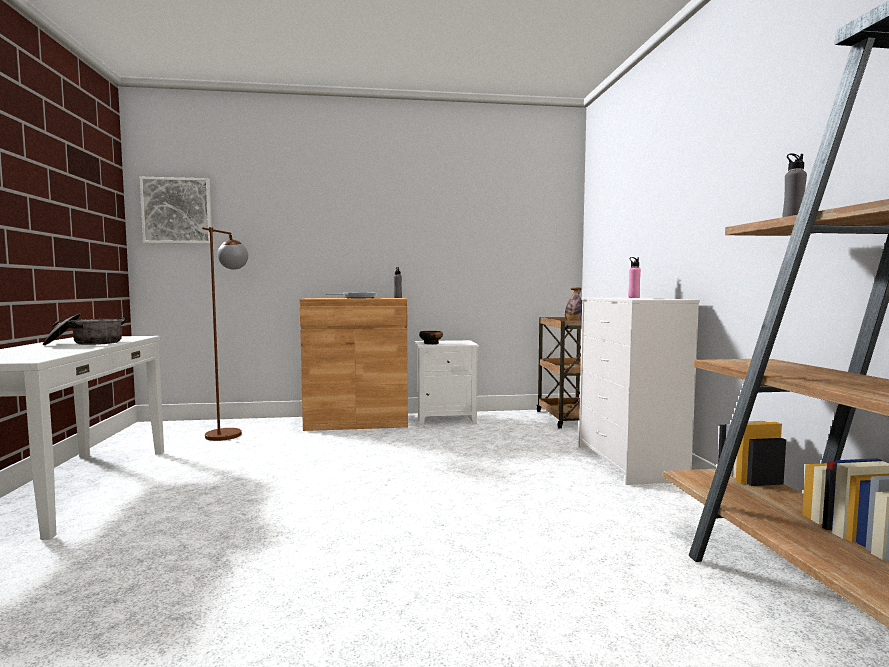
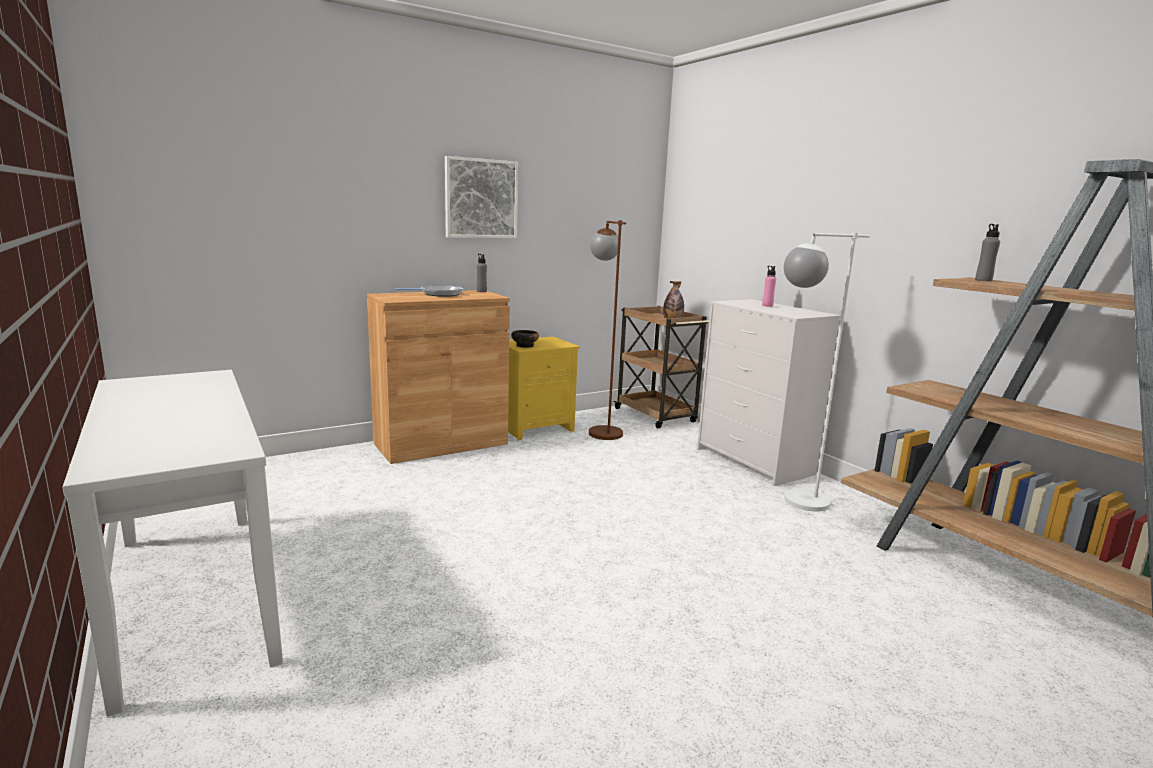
camera: 25 degrees left, 10 degrees up
(86, 343) = (184, 400): cooking pot -> none
(177, 211) = (166, 167): picture -> picture (481, 199)
(230, 432) = (295, 478): brown floor lamp -> brown floor lamp (601, 430)
(446, 418) = (535, 428): white nightstand -> yellow nightstand
(630, 502) = (793, 503): none -> white floor lamp

